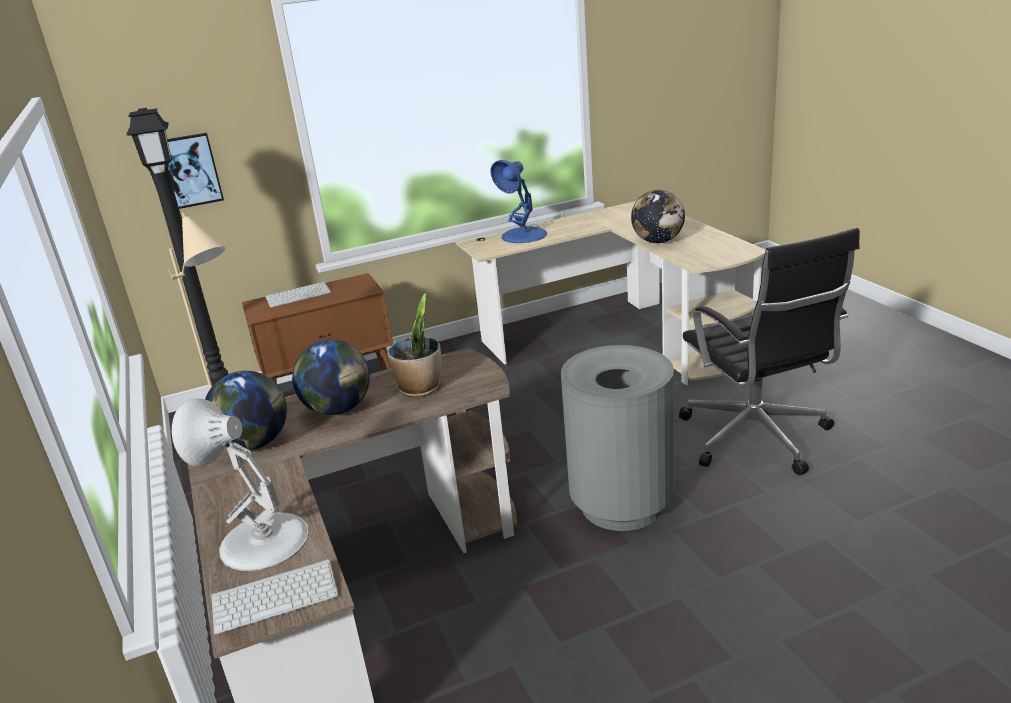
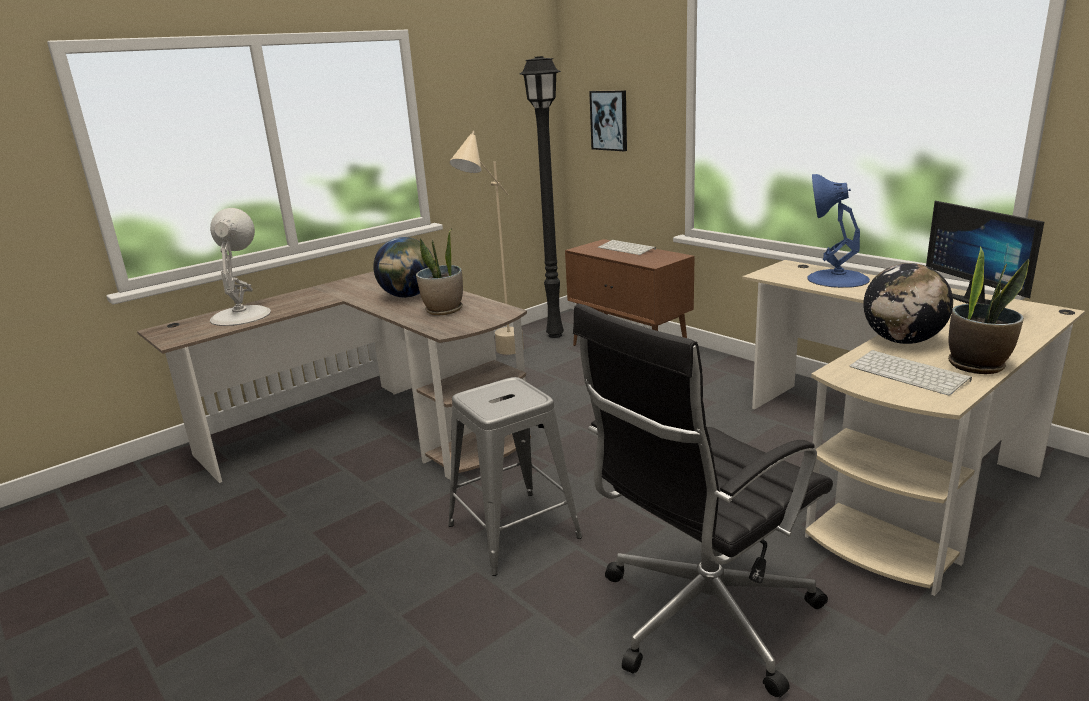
camera: 70 degrees right, 5 degrees down
(255, 443) = (360, 287): globe -> none
(276, 595) = (180, 330): keyboard -> keyboard (910, 373)
(610, 213) = (979, 302): none -> monitor
(622, 504) = (514, 531): grey trash can -> grey stool
(707, 234) = (977, 365): none -> potted plant

